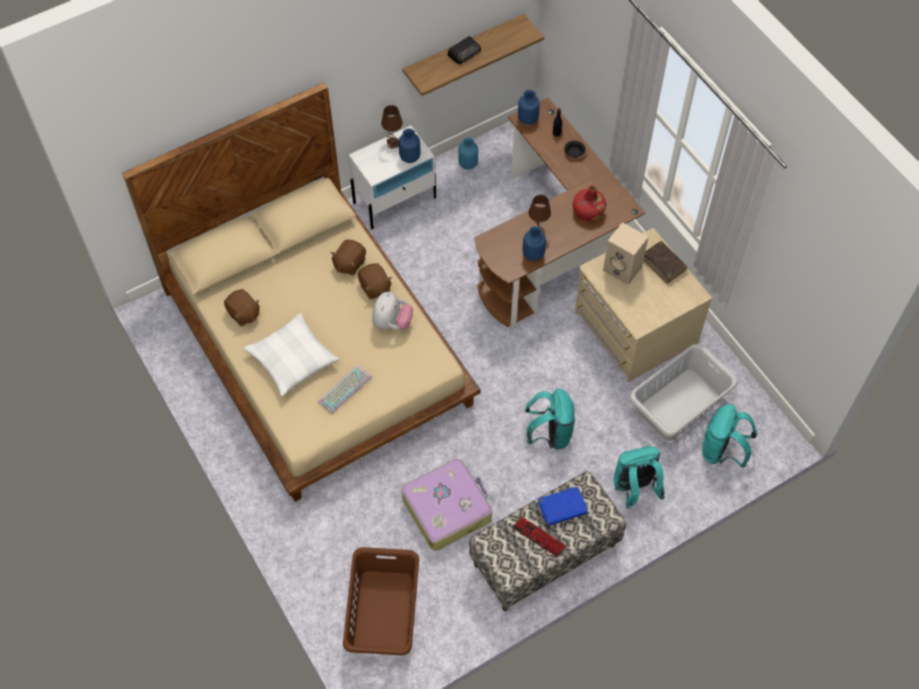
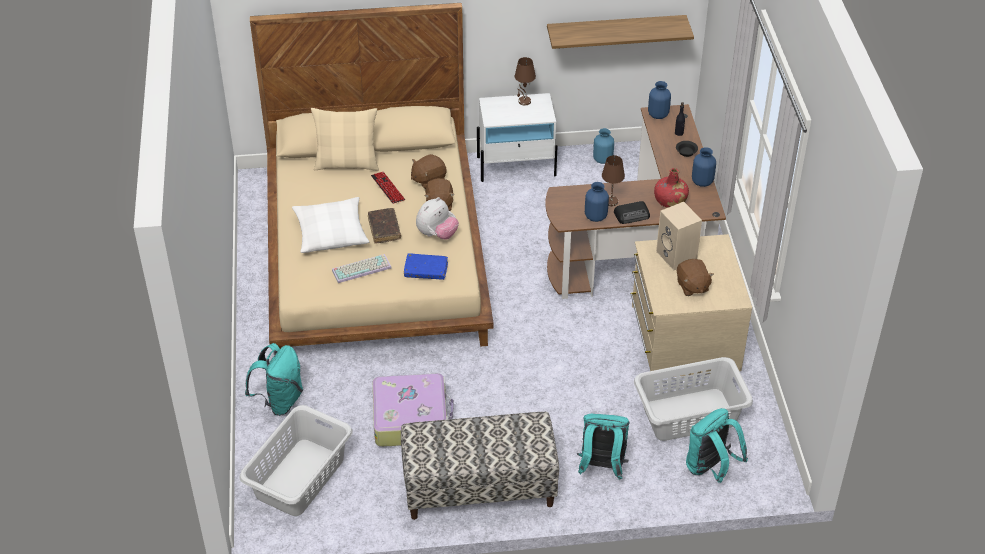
camera: 25 degrees right, 15 degrees down
(243, 314) = (311, 187): brown plush toy -> brown plush toy (692, 286)
(262, 274) = (347, 164): none -> beige pillow
(382, 613) = (299, 477): brown laundry basket -> grey laundry basket
(410, 157) = (533, 116): blue vase -> blue vase (702, 182)
(464, 52) = (611, 27): radio -> radio (632, 215)
(539, 537) = (466, 446): keyboard -> keyboard (388, 188)
(550, 434) = (546, 394): turquoise backpack -> turquoise backpack (280, 401)
(562, 508) = (502, 432): blue book -> blue book (426, 270)
(663, 264) = (719, 266): brown book -> brown book (384, 229)

